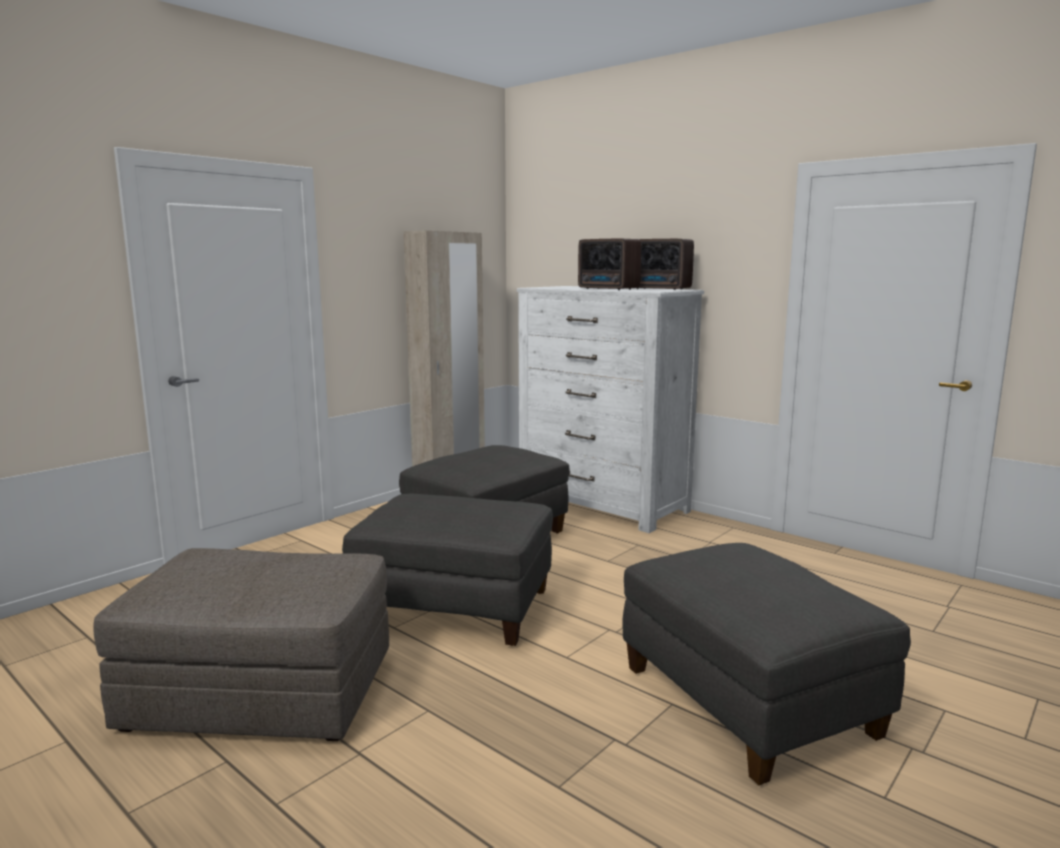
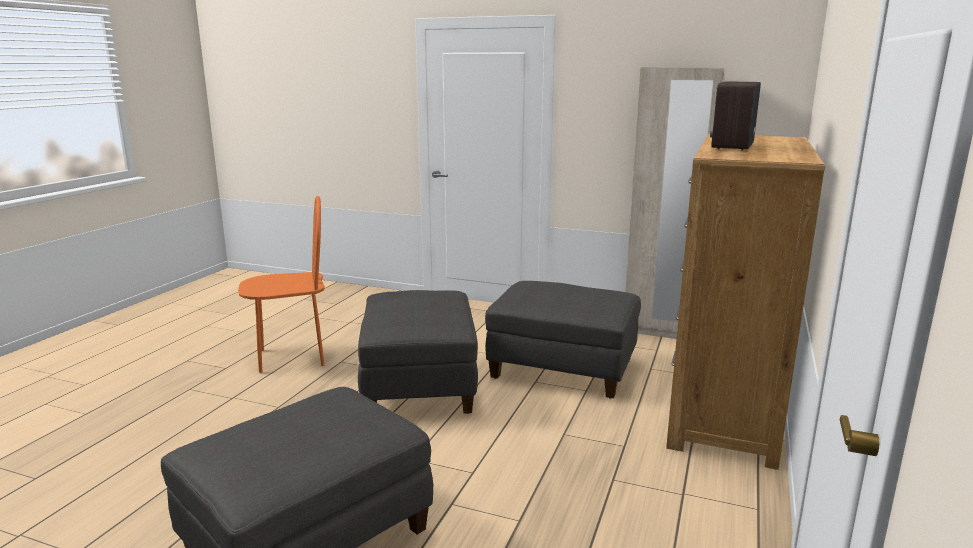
camera: 70 degrees right, 5 degrees up
(263, 690) = (292, 357): grey ottoman -> orange chair
(602, 504) = (723, 408): white dresser -> brown dresser
(660, 289) = (780, 155): radio -> none

